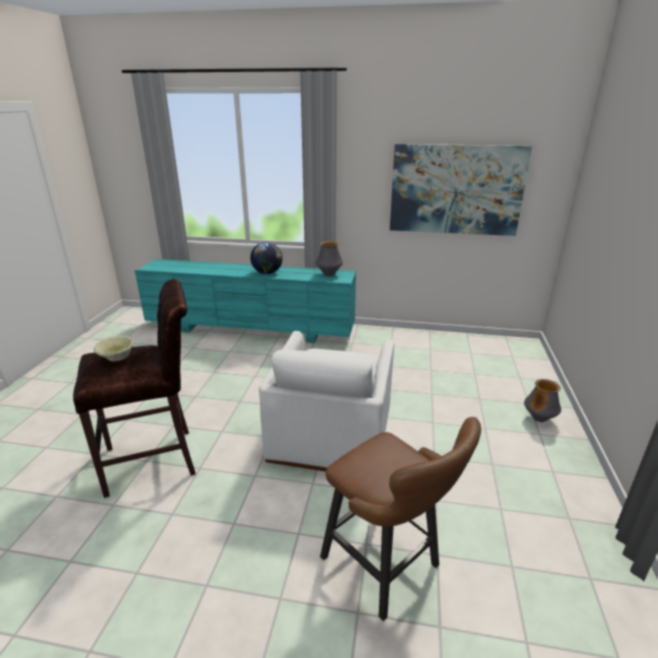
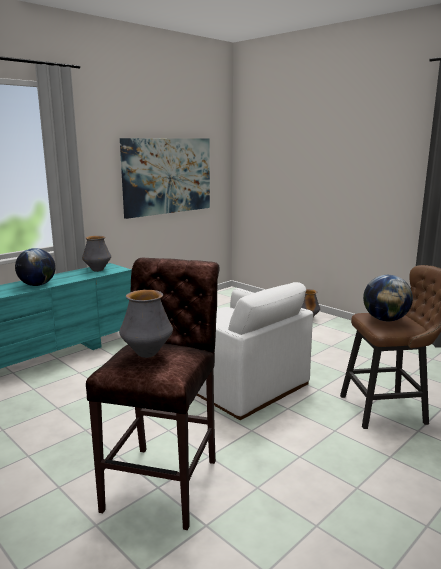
camera: 55 degrees left, 10 degrees down
(117, 357) = (147, 354): beige bowl -> vase
(381, 459) = (385, 319): none -> globe

